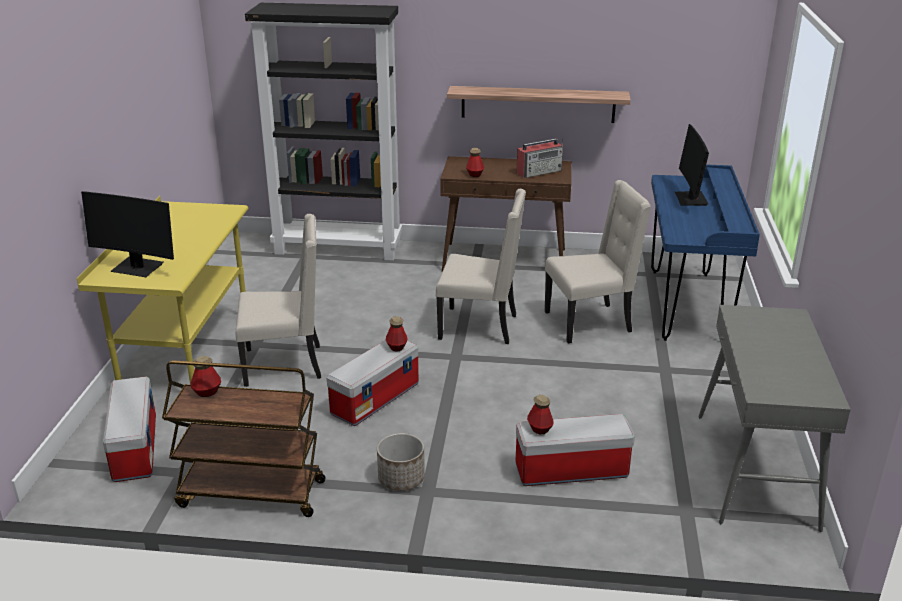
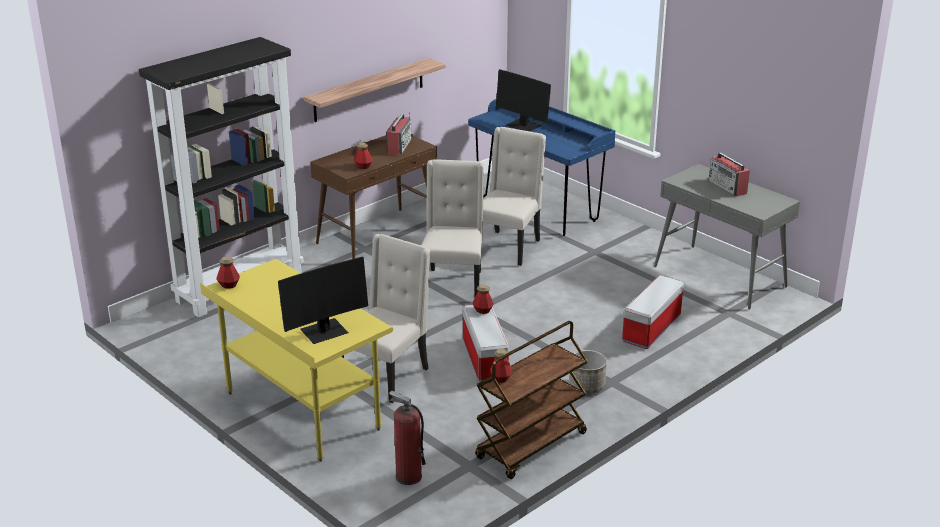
camera: 50 degrees left, 0 degrees up
(134, 447) = (408, 476): storage box -> fire extinguisher
(480, 326) = (452, 284): beige chair -> beige chair turned 45 degrees counterclockwise
(539, 429) = (642, 304): bottle -> bottle (228, 285)
(784, 348) = (728, 187): none -> radio

